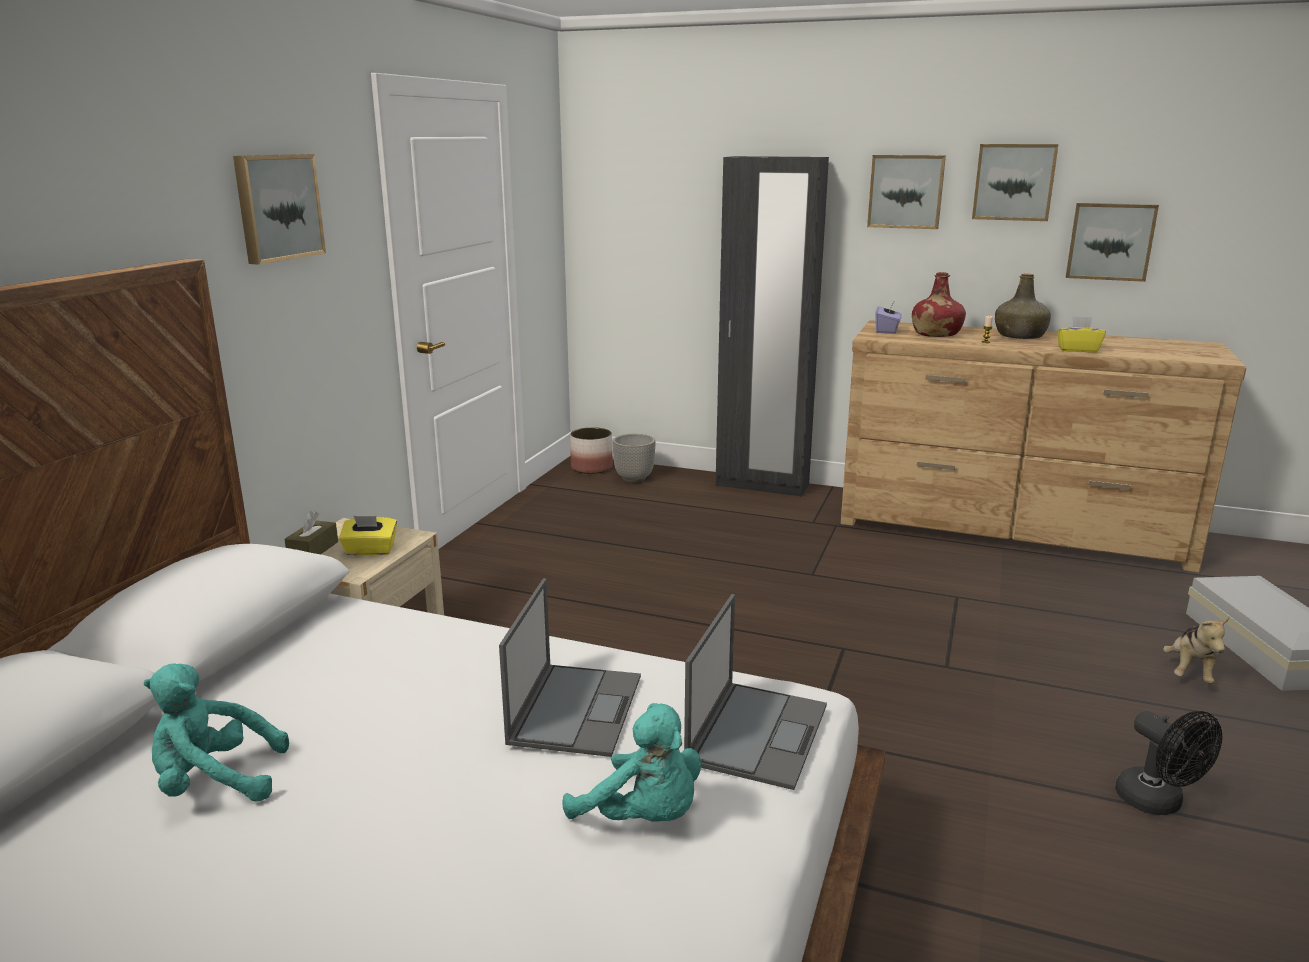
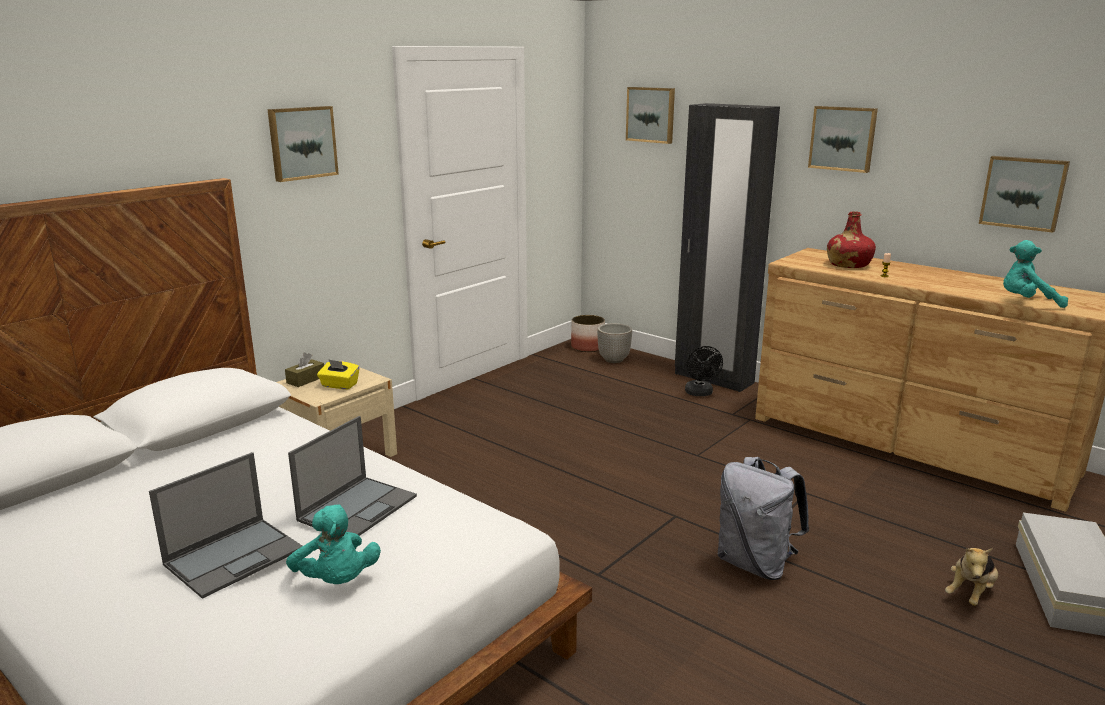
camera: 20 degrees right, 0 degrees up
(215, 782) = (128, 508): turquoise plush toy -> turquoise plush toy (1027, 302)
(757, 732) = (457, 546): laptop -> laptop (235, 556)
(887, 331) = (808, 258): purple tissue box -> none
(969, 686) = (755, 564): none -> grey backpack
(1014, 182) = (936, 134): picture -> picture (651, 114)
(1020, 336) = (926, 273): green bottle -> none
(1077, 349) = (962, 290): yellow tissue box -> none
(1158, 803) = (839, 686): black fan -> black fan (700, 393)

